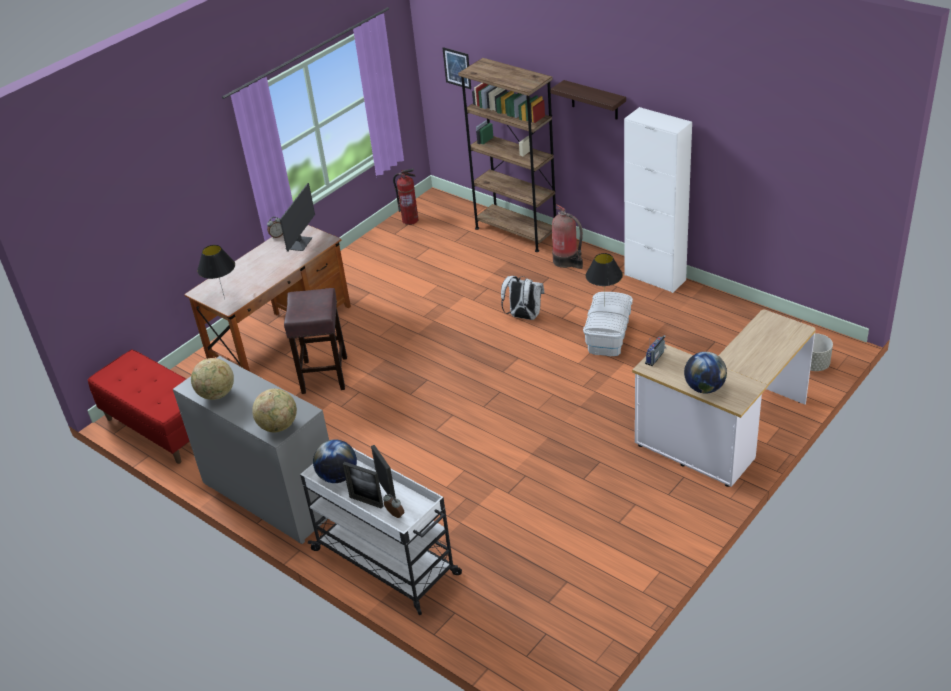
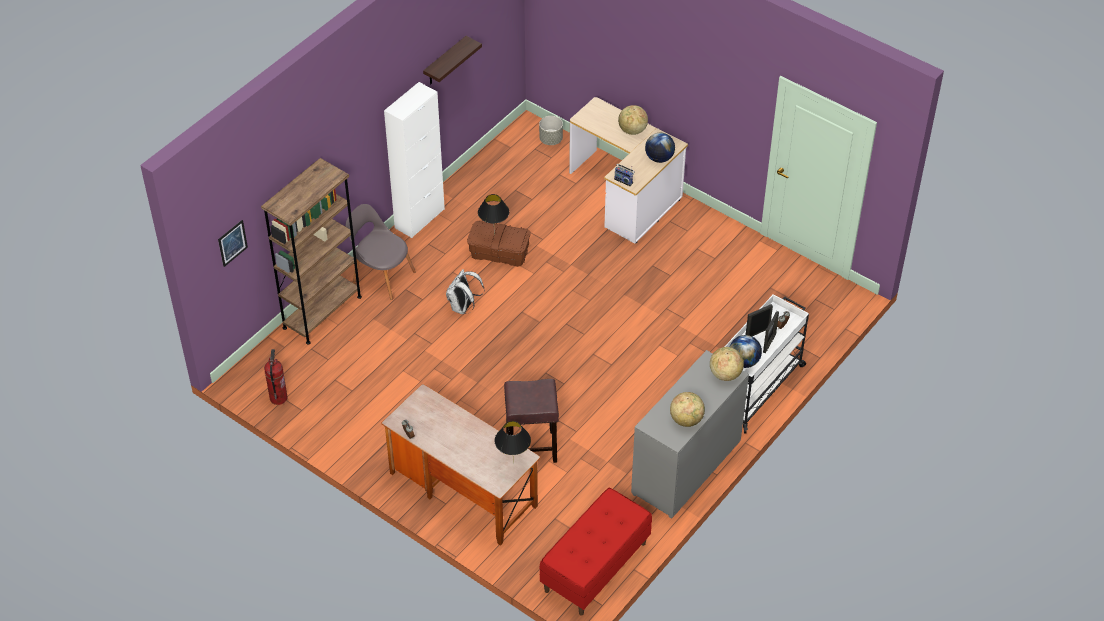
camera: 95 degrees left, 10 degrees up
(299, 243) = (425, 415): monitor -> none
(567, 261) = (381, 276): fire extinguisher -> grey chair
(594, 100) = (348, 142): shelf -> shelf (445, 62)
(608, 336) = (499, 253): white storage box -> brown storage box
(754, 362) = (632, 131): none -> globe

